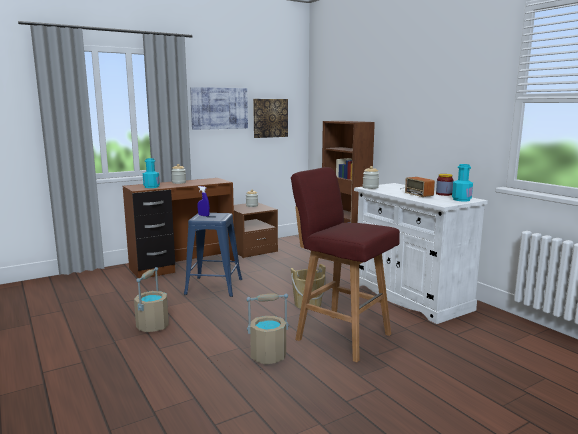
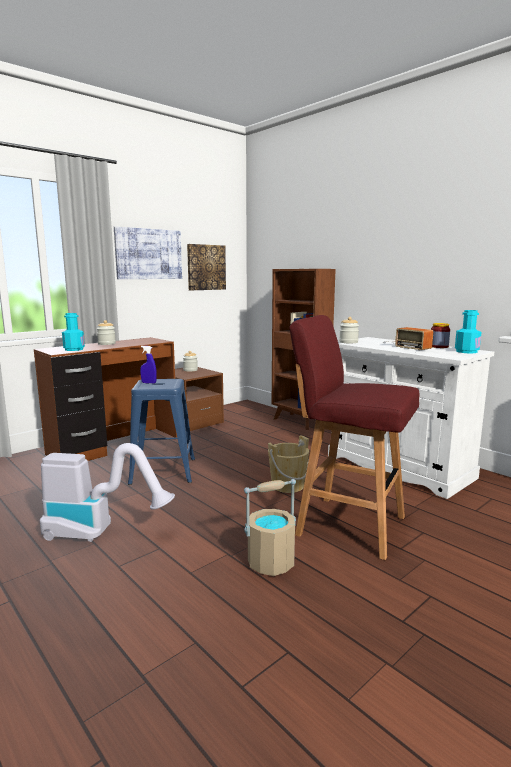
camera: 10 degrees left, 0 degrees up
(153, 326) = (100, 532): beige bucket -> vacuum cleaner

